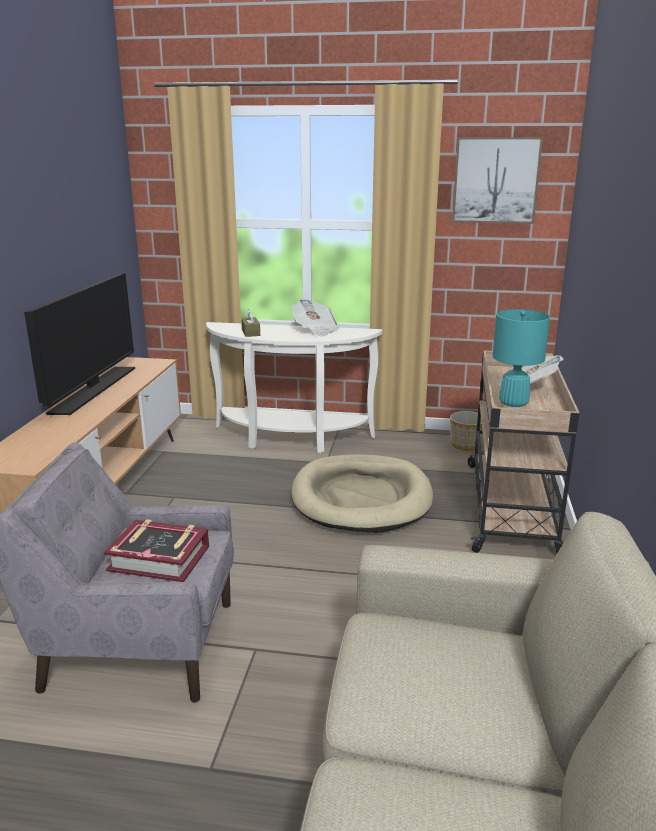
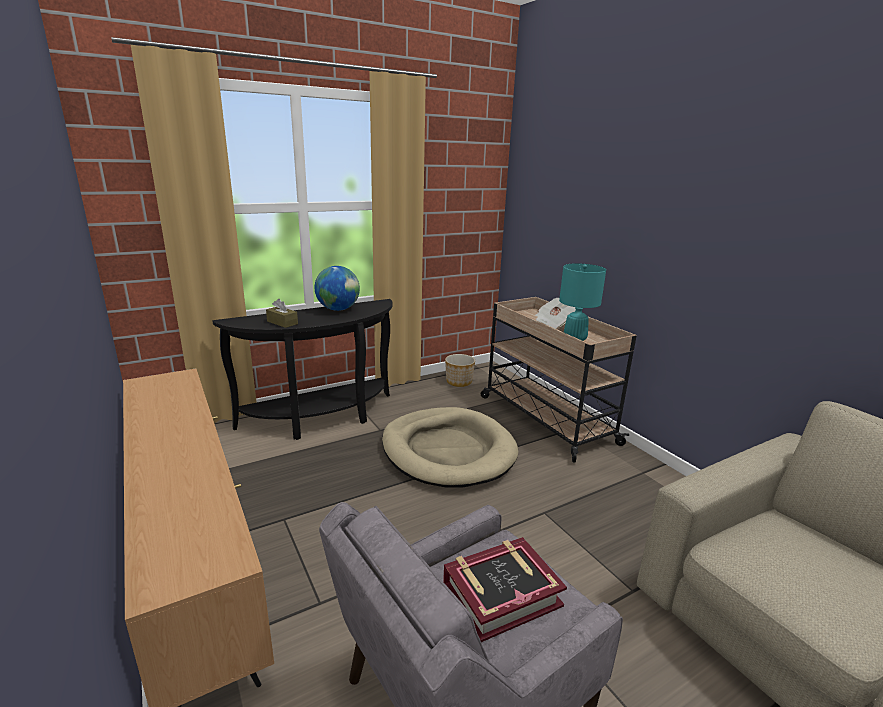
camera: 40 degrees left, 0 degrees up
(93, 389) = (150, 430): television -> none
(290, 440) = (322, 419): white console table -> black console table
(315, 330) = (338, 309): newspaper -> globe
(495, 180) = (458, 163): picture -> none

